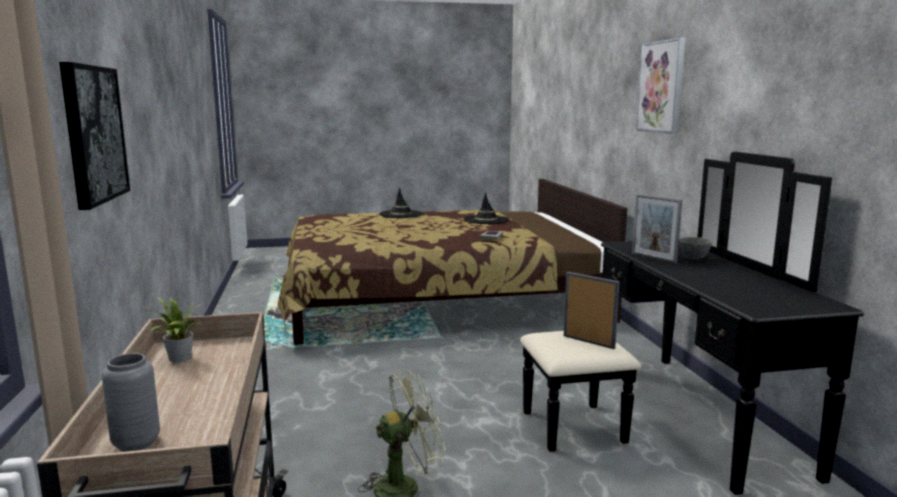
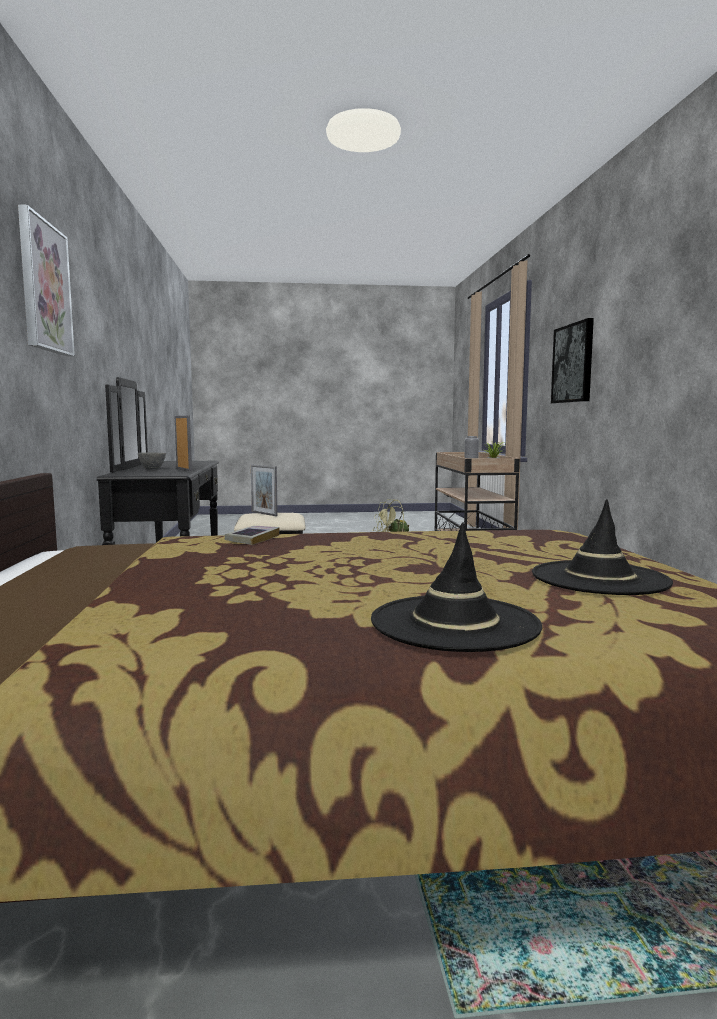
camera: 175 degrees left, 5 degrees down
(486, 220) = (187, 585): black hat -> black hat (599, 578)

